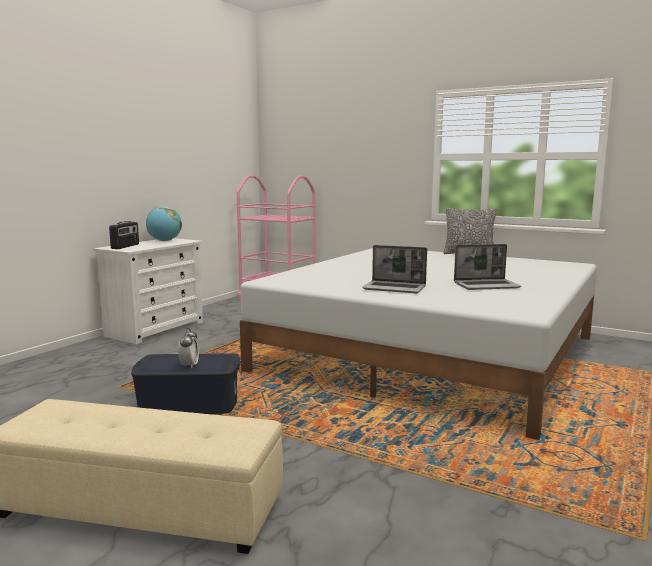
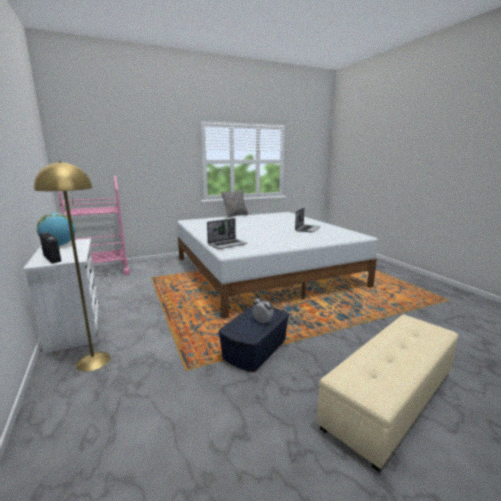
camera: 55 degrees left, 5 degrees up
(105, 353) = (93, 361): none -> yellow floor lamp
(395, 288) = (291, 239): laptop -> laptop (227, 244)

